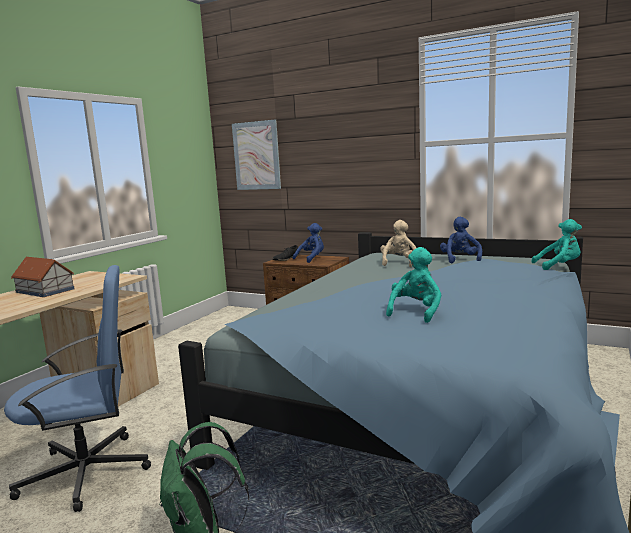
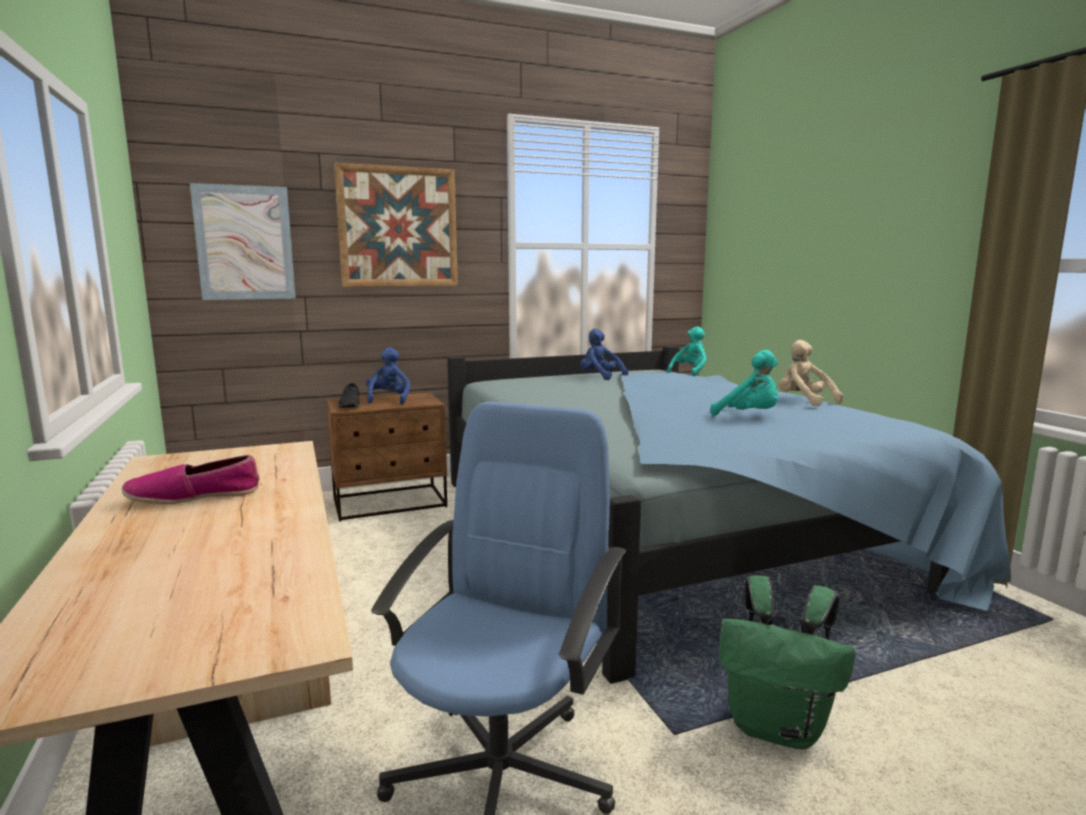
camera: 50 degrees left, 0 degrees up
(45, 291) = (194, 496): toy house -> shoe
(338, 138) = (398, 227): none -> picture
(399, 263) = (555, 386): beige plush toy -> beige plush toy (803, 401)
(416, 312) = (749, 416): turquoise plush toy -> turquoise plush toy turned 150 degrees clockwise

